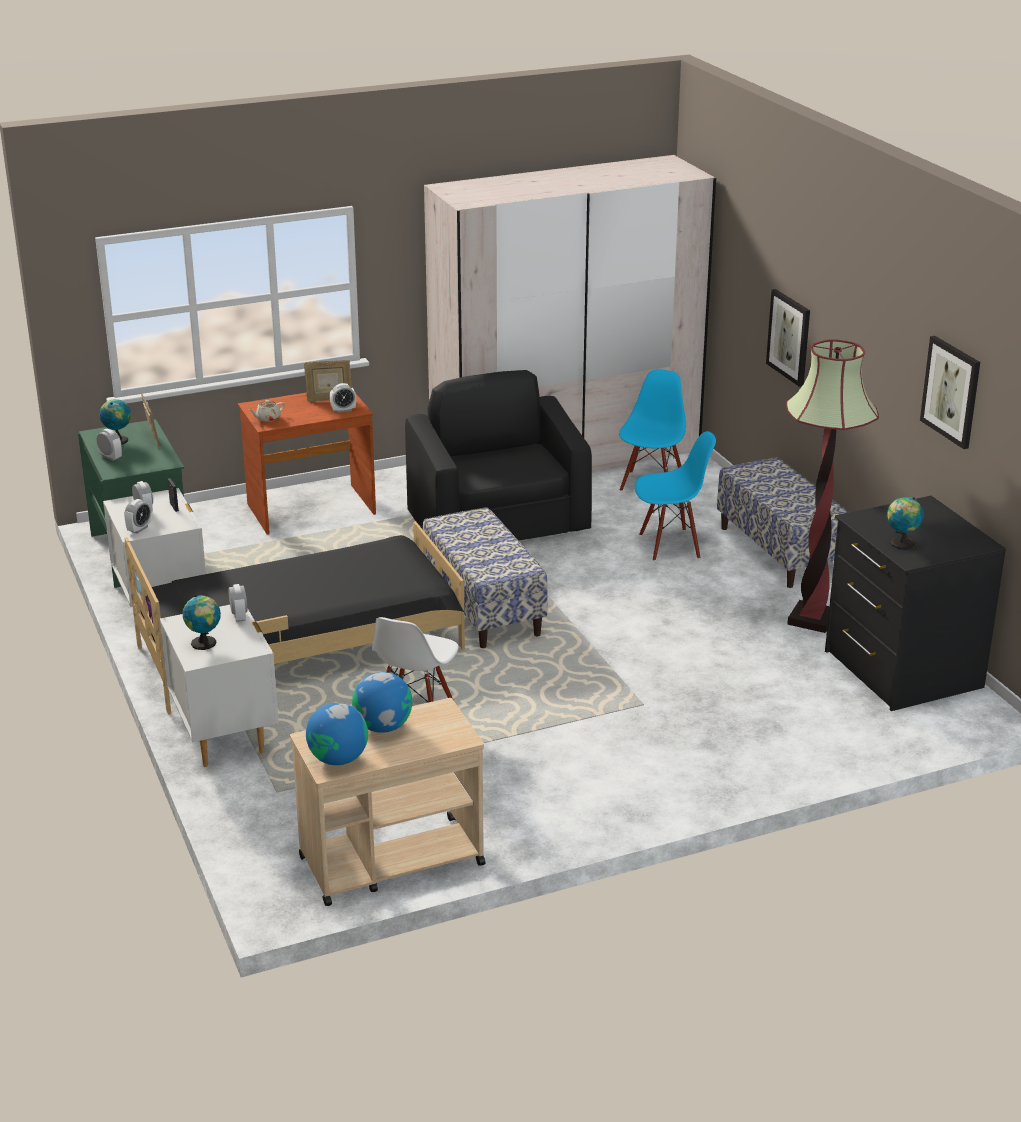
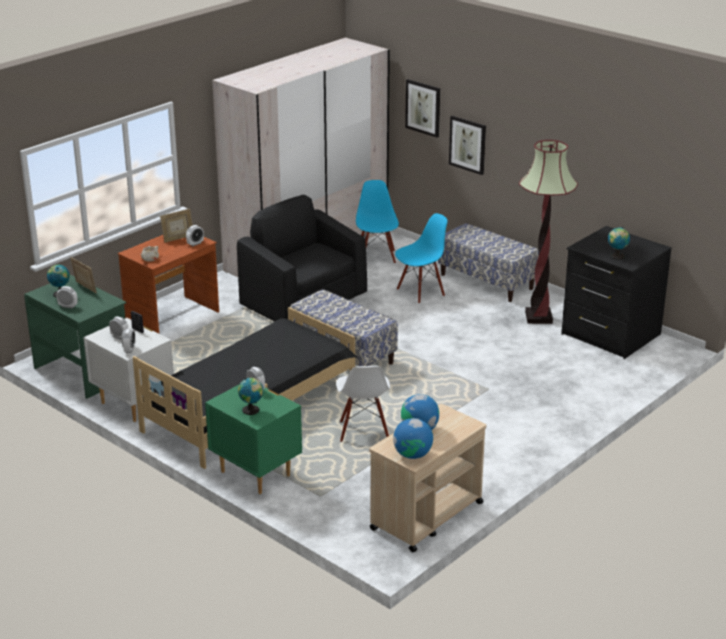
camera: 25 degrees left, 0 degrees up
(225, 738) = (256, 473): white nightstand -> green nightstand
(951, 391) = (616, 160): picture -> picture (423, 107)

